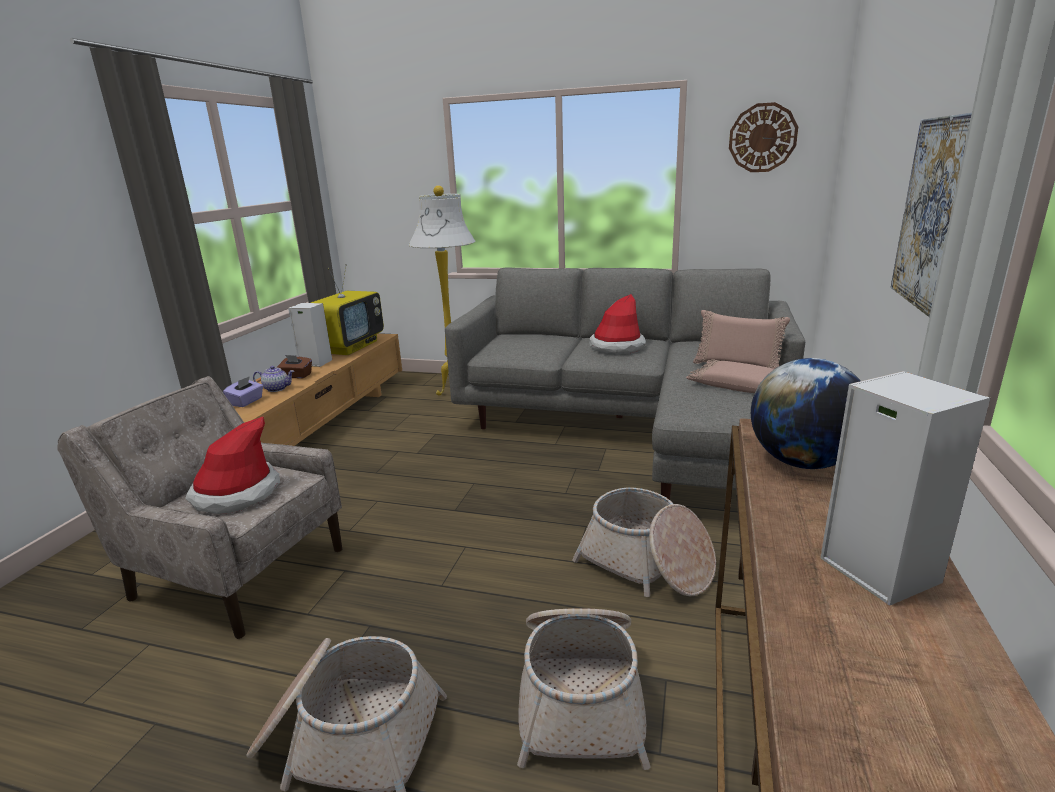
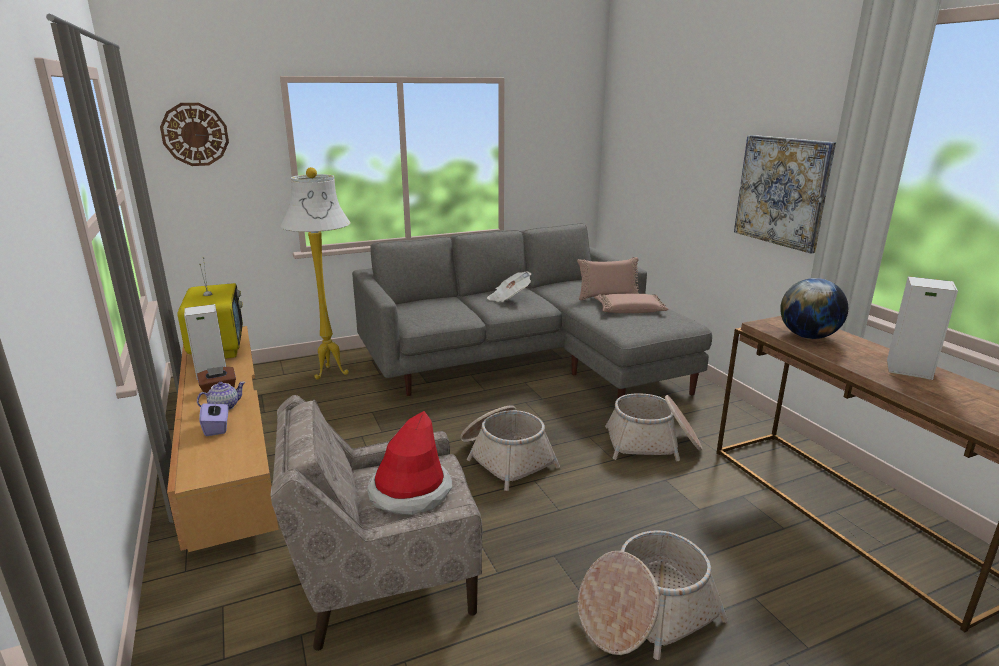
camera: 40 degrees left, 0 degrees up
(581, 695) = (719, 524): basket -> basket (505, 458)
(617, 347) = (509, 298): hat -> newspaper
(762, 138) = (557, 125): wall clock -> wall clock (195, 134)

